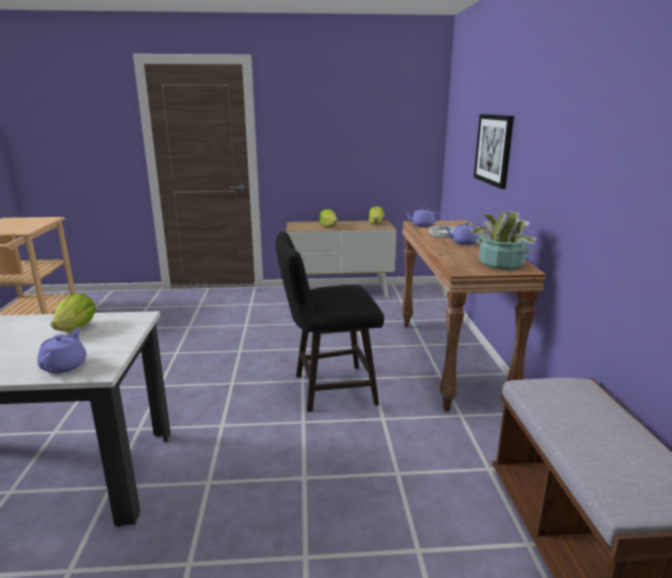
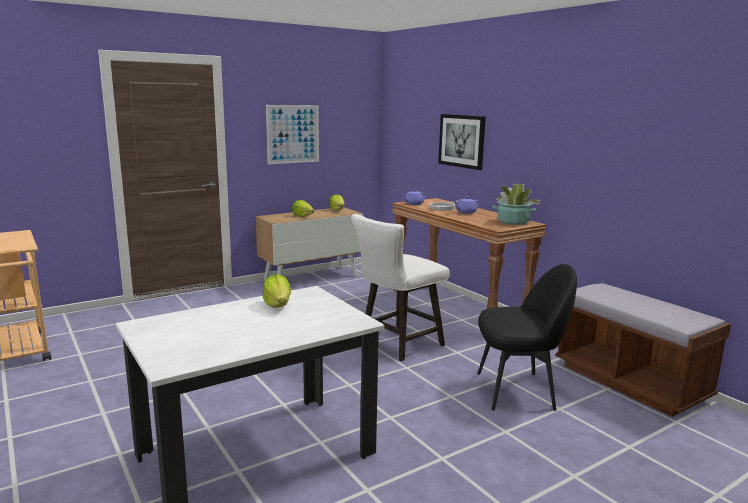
camera: 30 degrees left, 5 degrees down
(65, 365) = (329, 324): purple teapot -> none
(328, 389) = (396, 345): black stool -> white stool
(331, 138) = (293, 134): none -> picture
(392, 499) = (517, 391): none -> black chair

